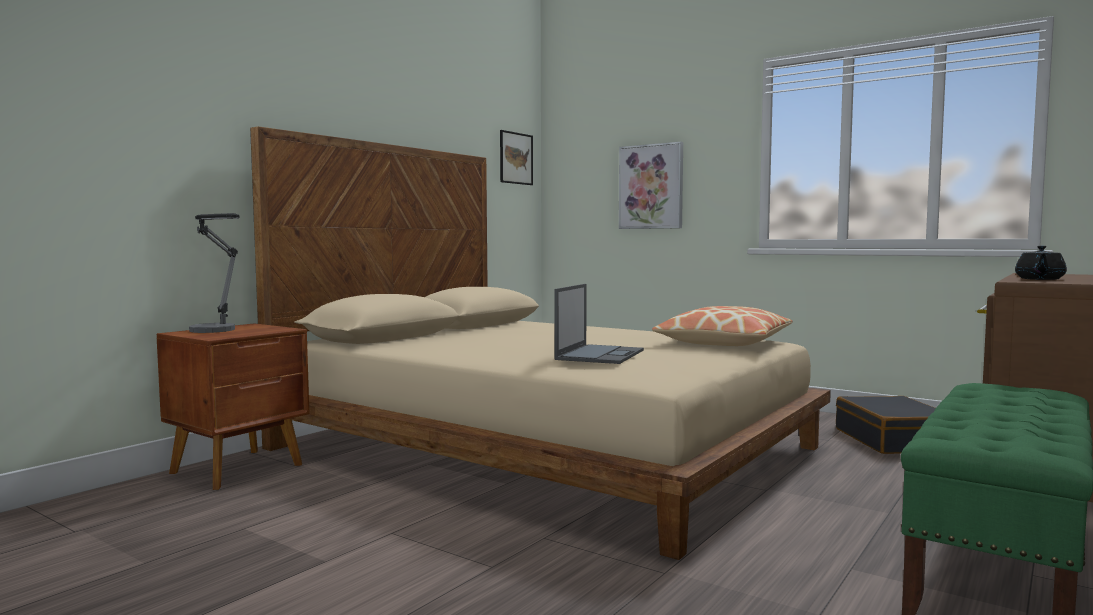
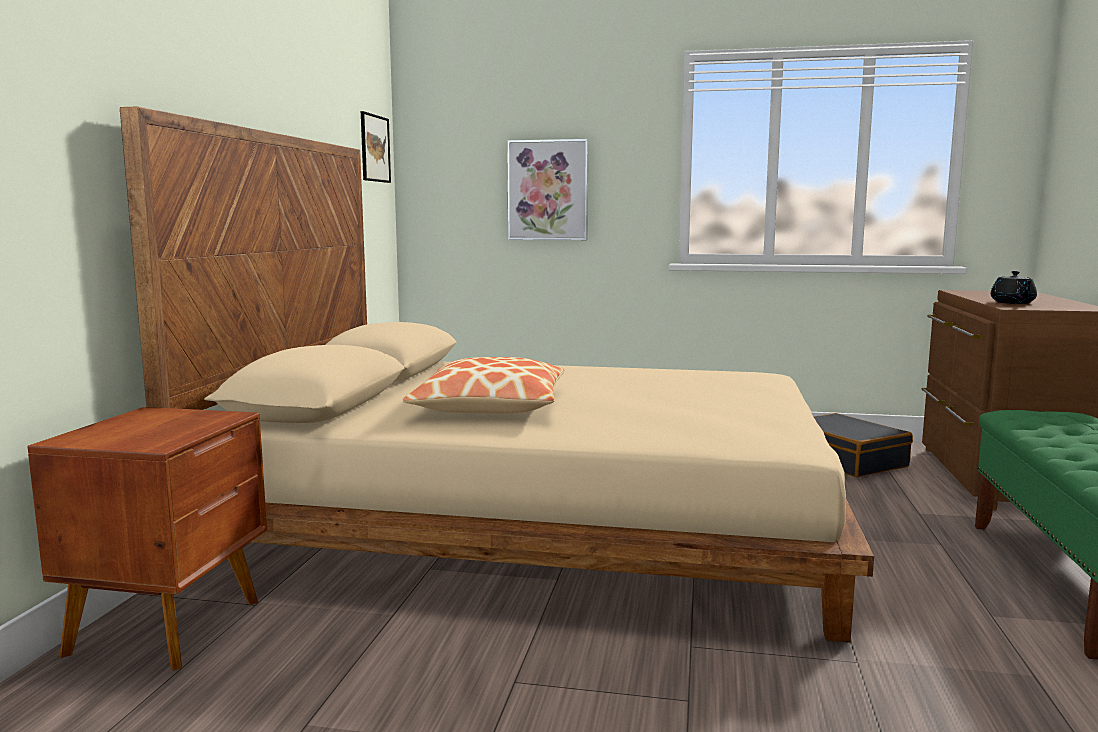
camera: 25 degrees left, 5 degrees up
(217, 331) = (129, 430): table lamp -> none
(600, 355) = (671, 415): laptop -> none
(724, 343) = (727, 380): pillow -> pillow (490, 406)

